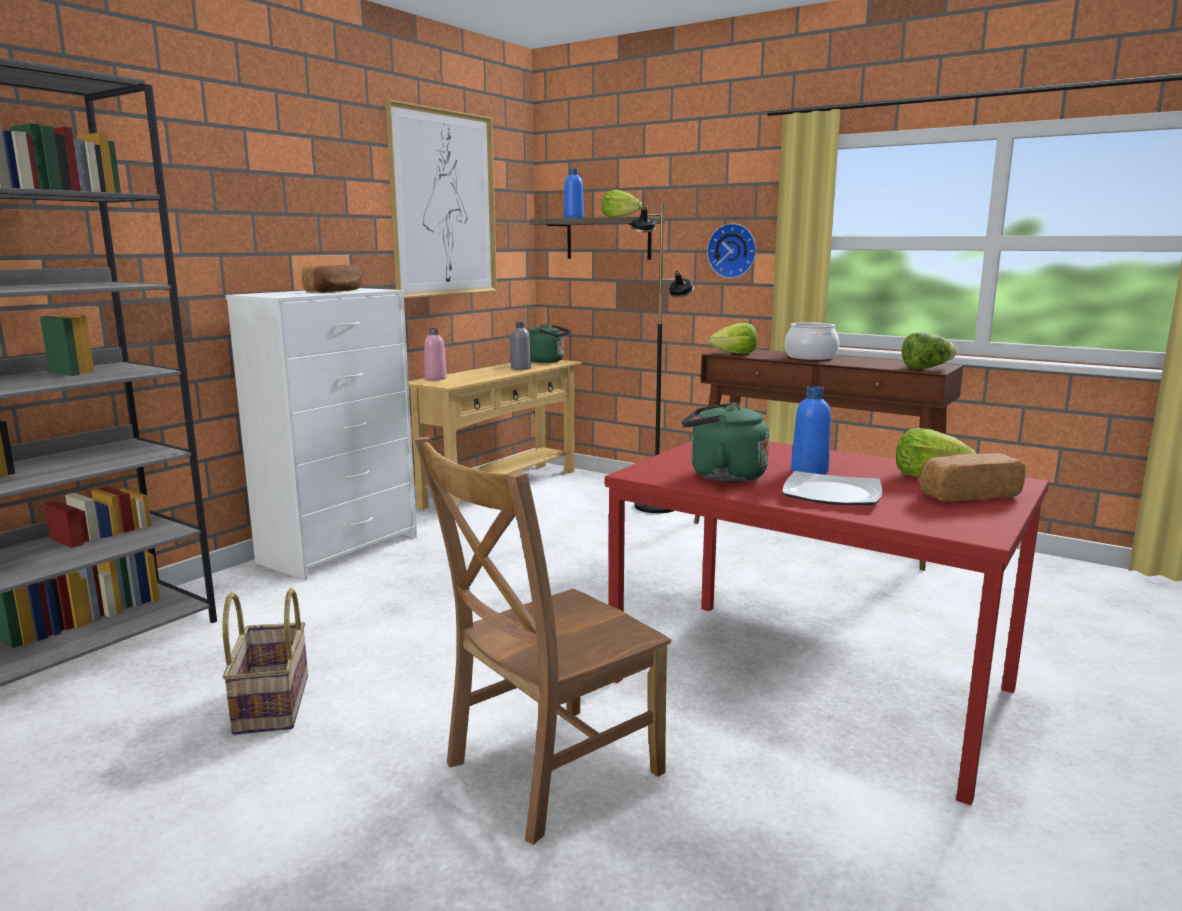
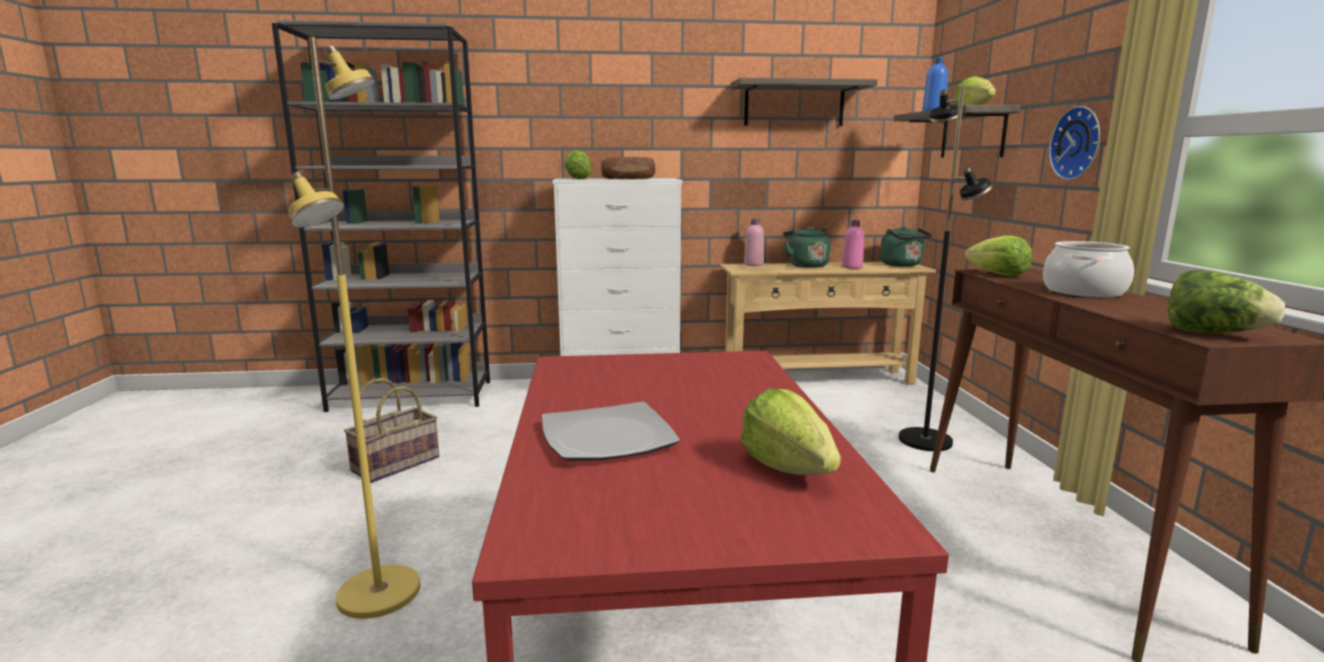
camera: 50 degrees right, 0 degrees up
(283, 294) = (578, 179): none -> lettuce
(444, 204) = (794, 104): picture -> shelf
(521, 368) = (852, 267): grey bottle -> pink bottle
(546, 771) = (381, 593): brown chair -> yellow floor lamp
(722, 476) = (603, 386): green kettle -> green kettle (806, 265)
(809, 471) = (689, 410): blue bottle -> none
(967, 495) = (727, 507): bread -> none

